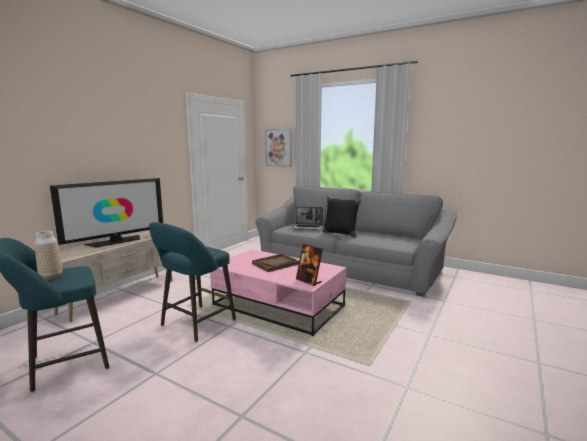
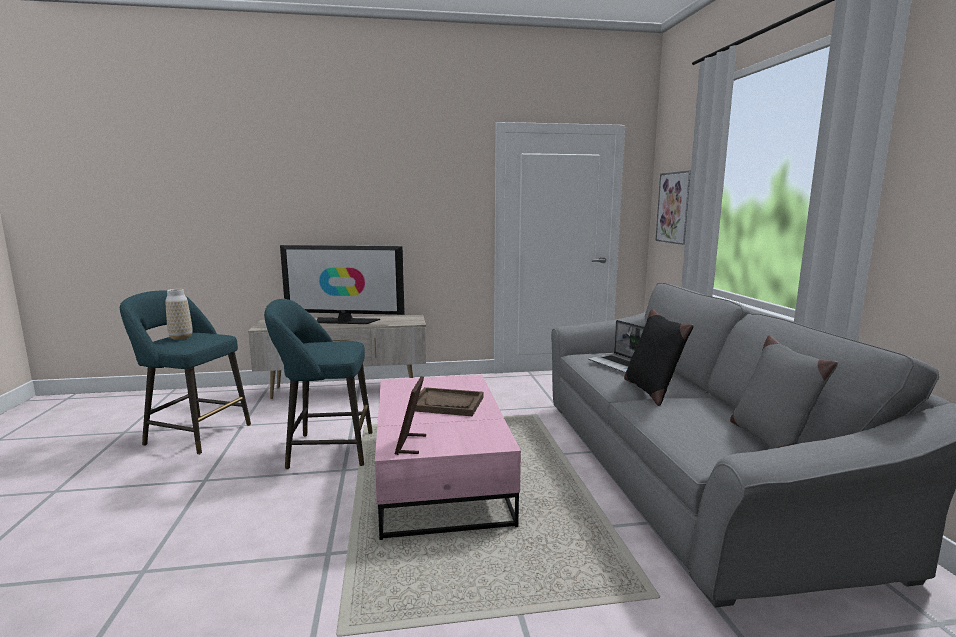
camera: 50 degrees right, 0 degrees up
(402, 236) = (770, 440): none -> grey pillow

